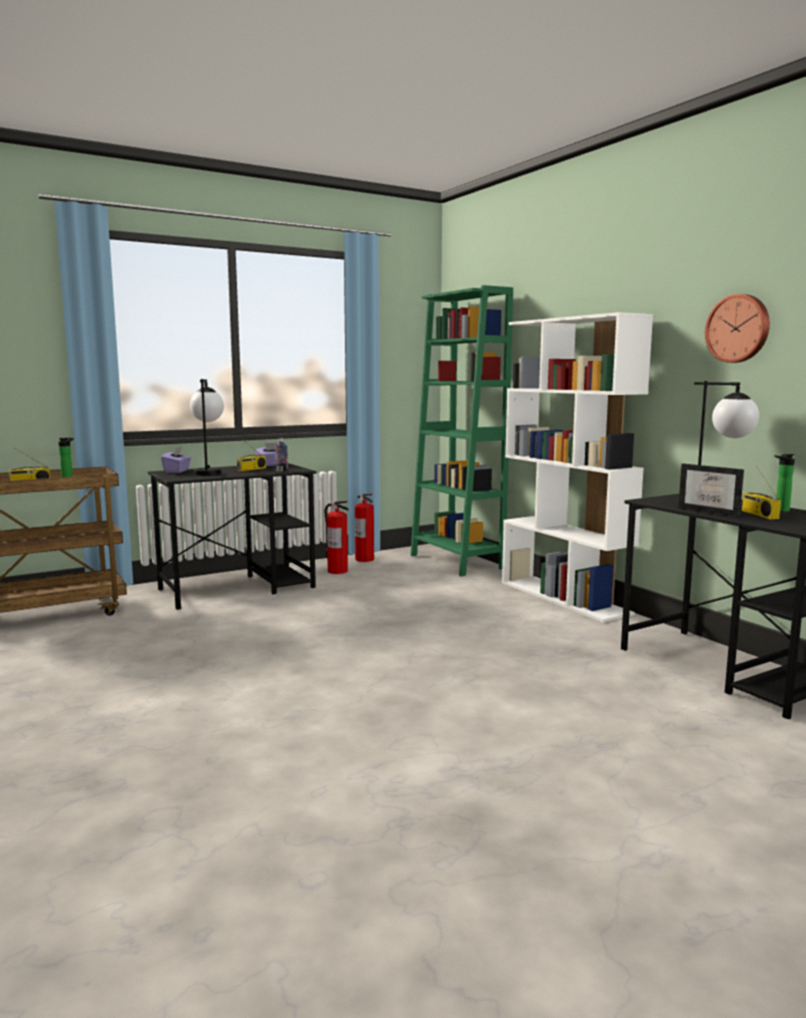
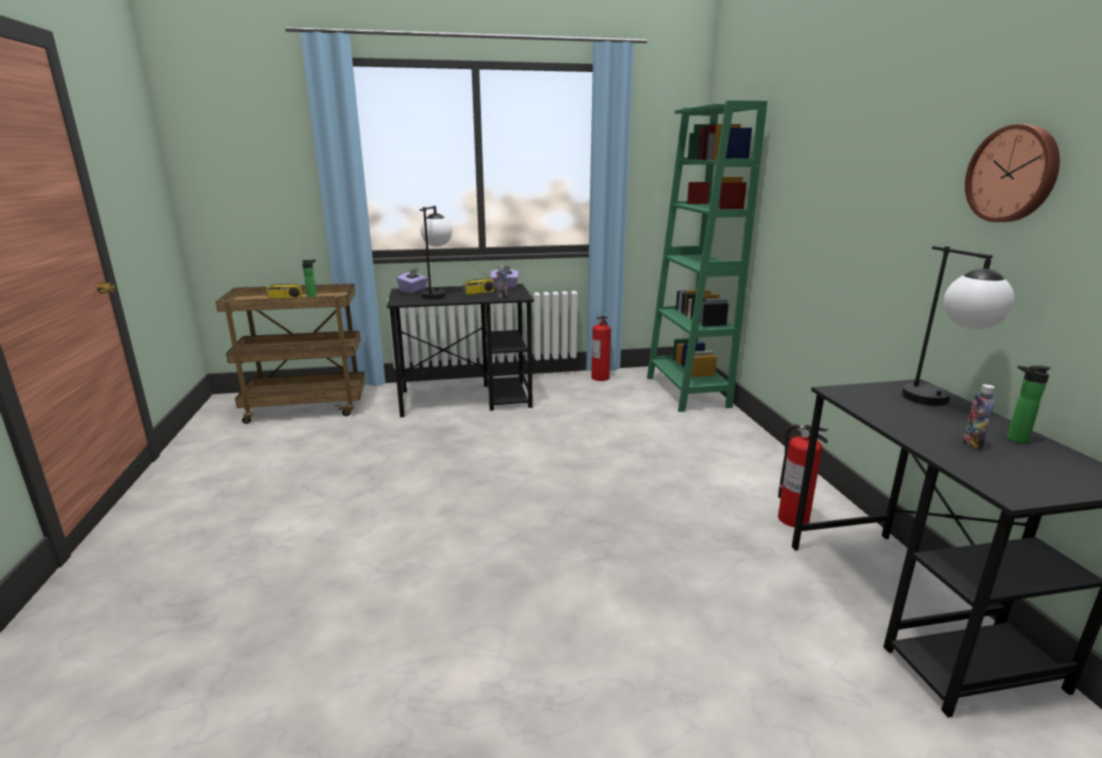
camera: 20 degrees right, 10 degrees up
(337, 571) = (565, 389): fire extinguisher -> fire extinguisher (792, 518)
(564, 597) = (772, 458): white bookcase -> none
(712, 511) = (909, 427): picture frame -> none
(758, 514) = (972, 444): radio -> bottle

